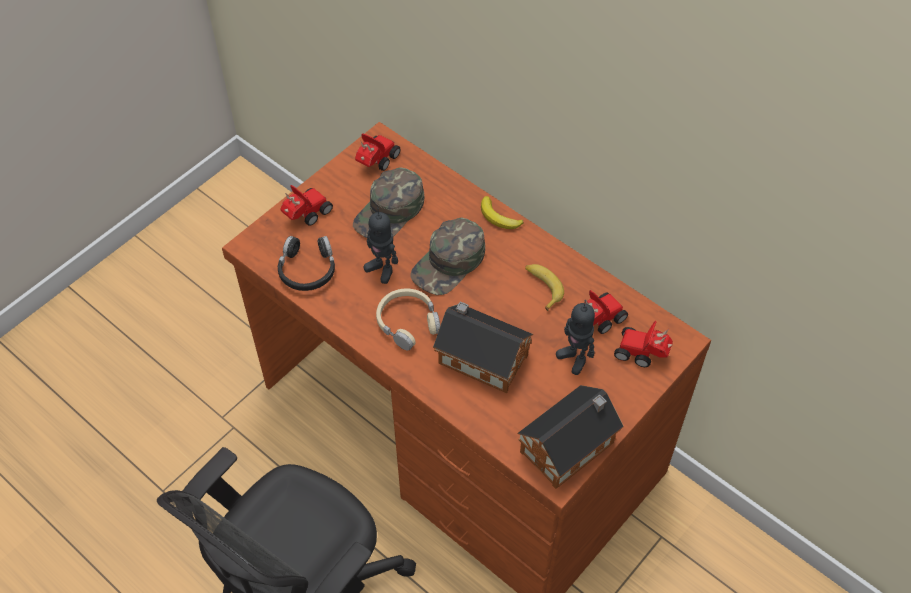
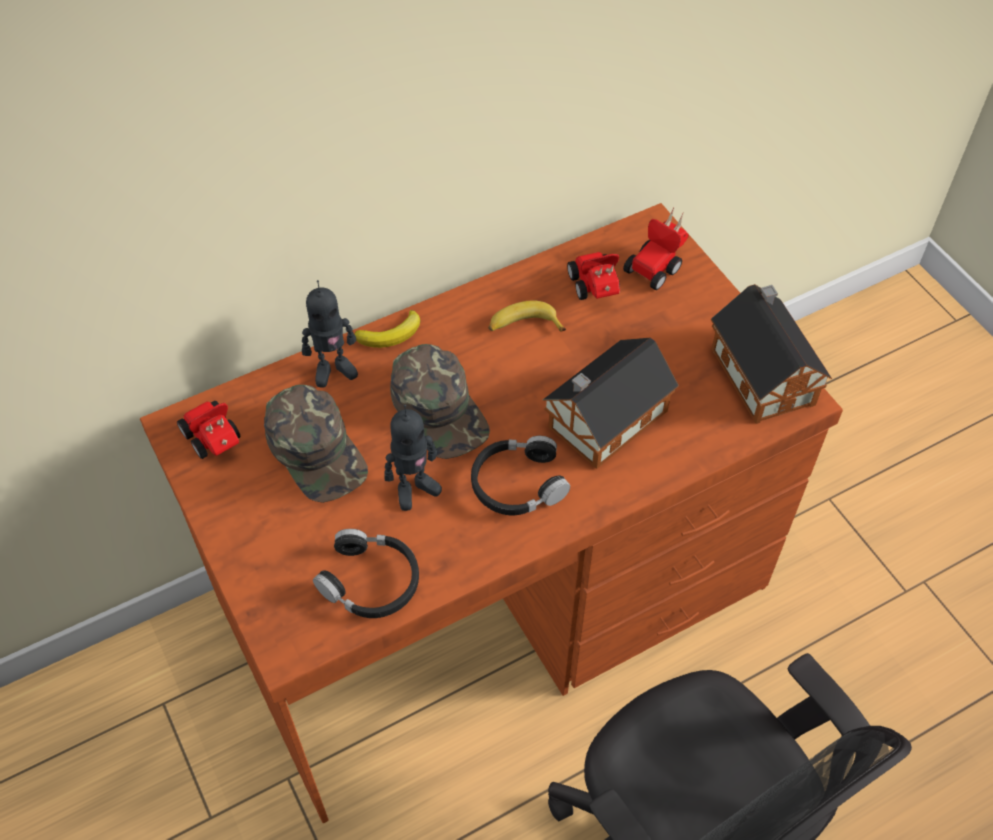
camera: 70 degrees left, 0 degrees up
(305, 214) = (266, 557): toy car -> none
(408, 322) = (517, 484): beige headphones -> black headphones
(575, 358) = (641, 328): toy robot -> toy robot (333, 369)

